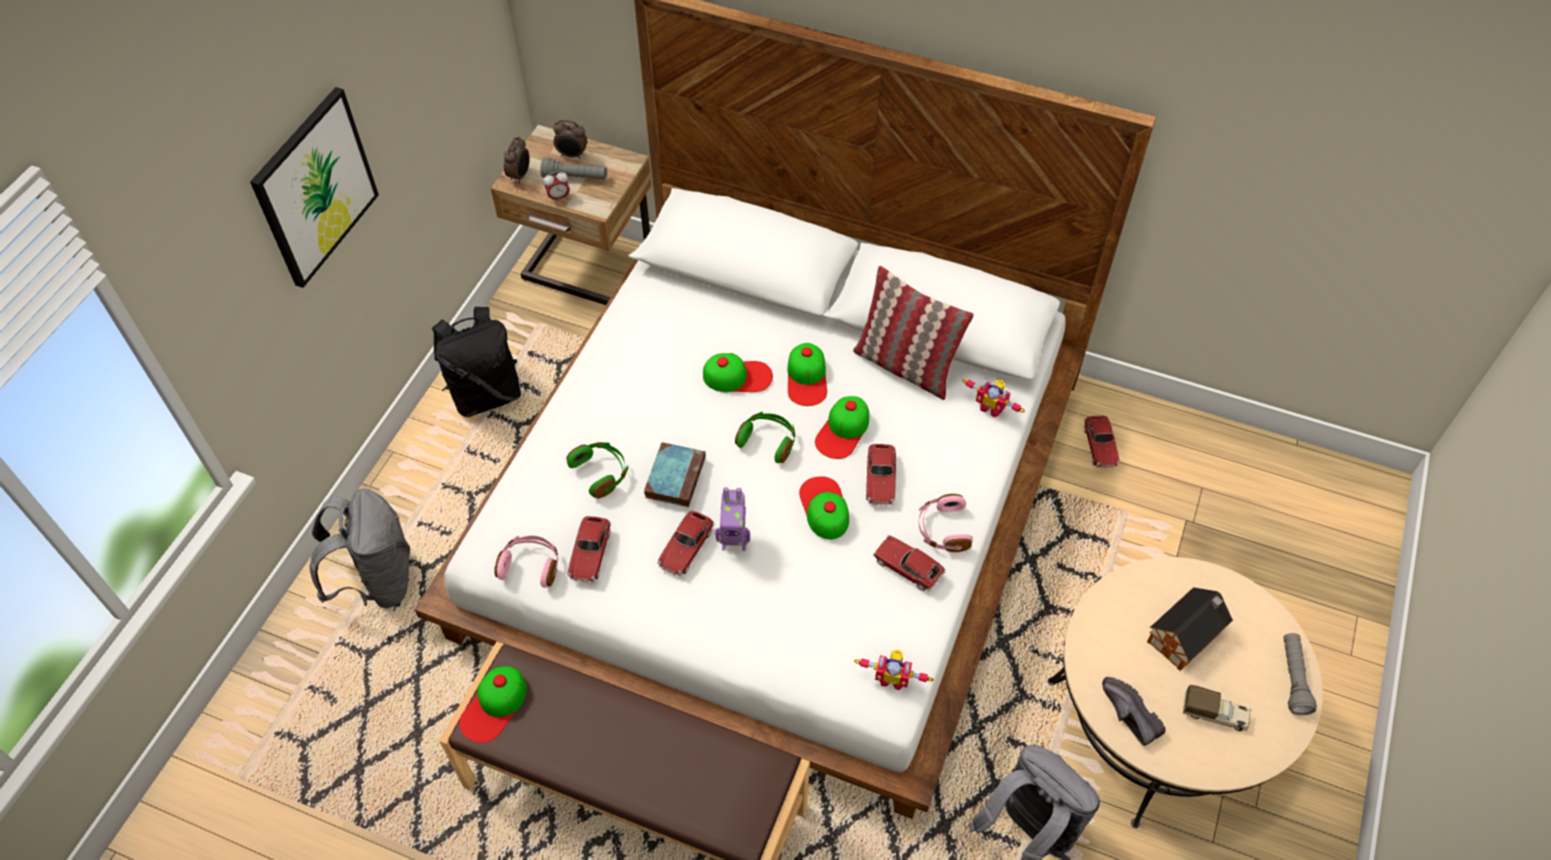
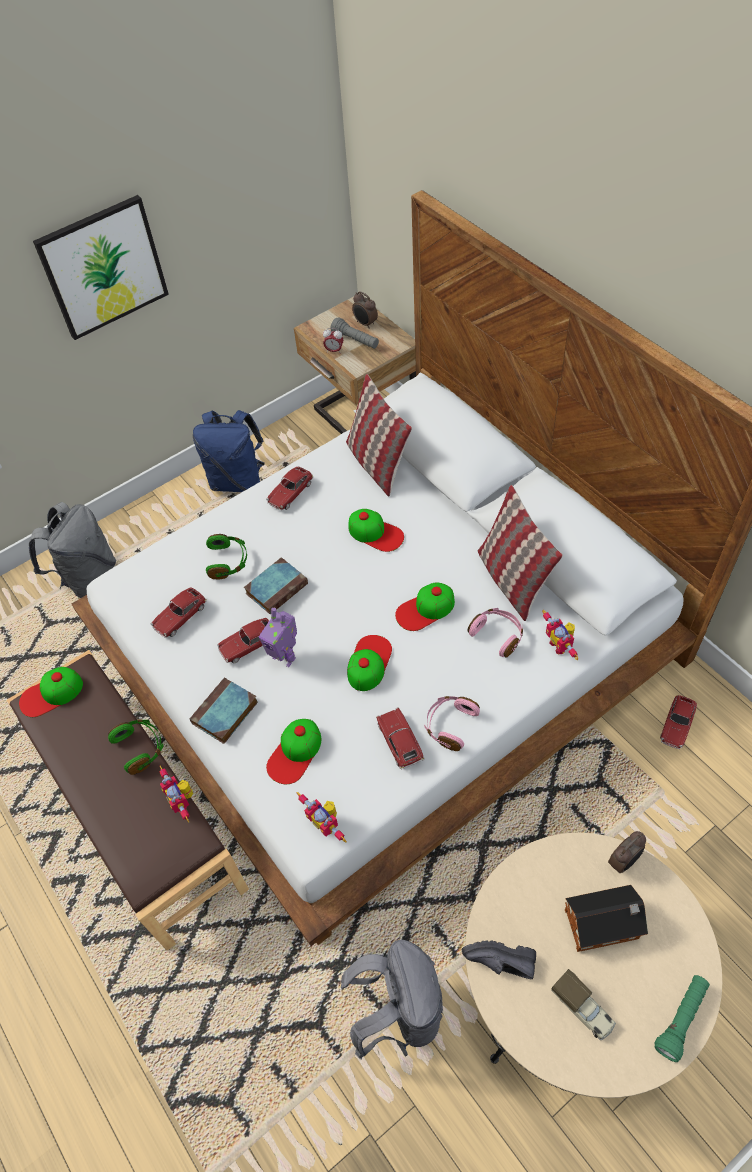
camera: 35 degrees right, 0 degrees up
(486, 394) = (237, 480): black backpack -> blue backpack
(520, 175) = (319, 326): alarm clock -> alarm clock (624, 861)
(531, 565) = (137, 606): pink headphones -> pink headphones (497, 635)
(686, 304) = (377, 464): none -> pillow
(713, 628) = (224, 714): none -> book
(728, 735) = (183, 801): none -> toy robot
(768, 441) = (363, 592): green headphones -> green headphones (140, 748)
(807, 378) = (427, 556): cap -> cap (295, 753)
(880, 479) = (427, 661): toy car -> toy car (290, 493)
(1126, 718) = (500, 965): black shoe -> black shoe turned 75 degrees counterclockwise
(1293, 678) = (681, 1018): grey flashlight -> green flashlight

